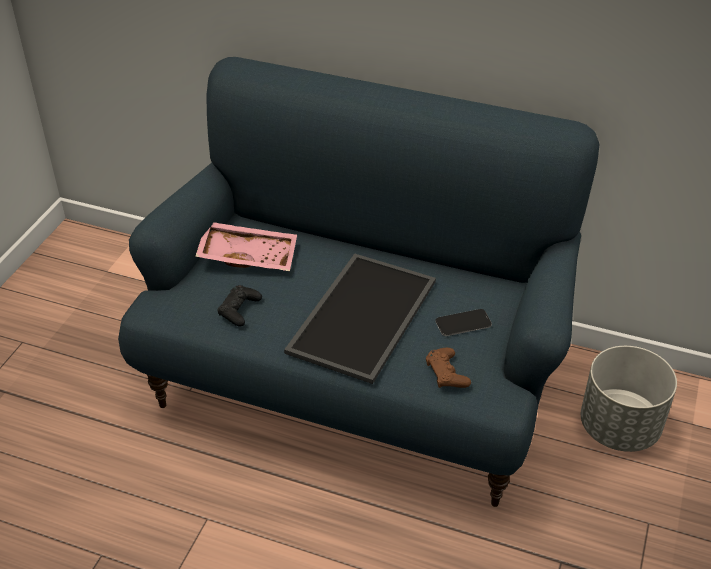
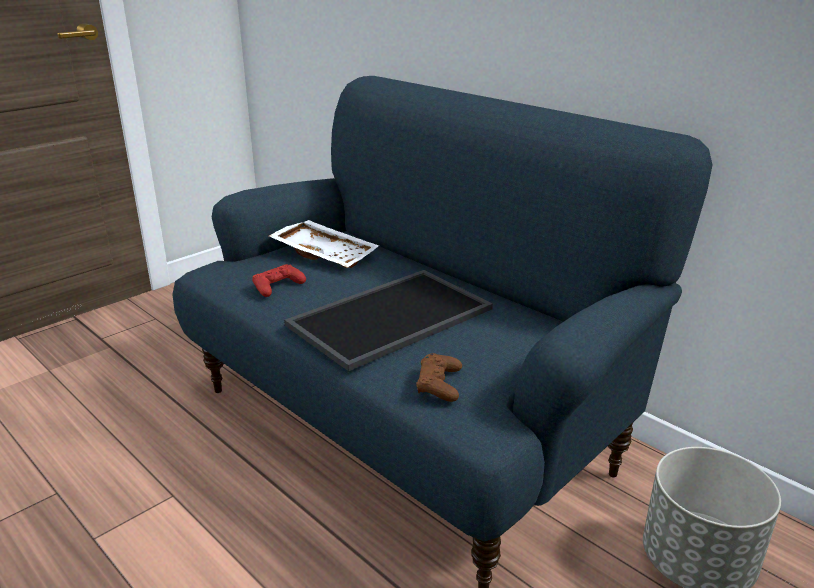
camera: 25 degrees right, 15 degrees down
(239, 310) = (277, 286): black game controller -> red game controller
(248, 255) = (326, 254): pink tray -> white tray
(463, 323) = (495, 348): phone -> none

